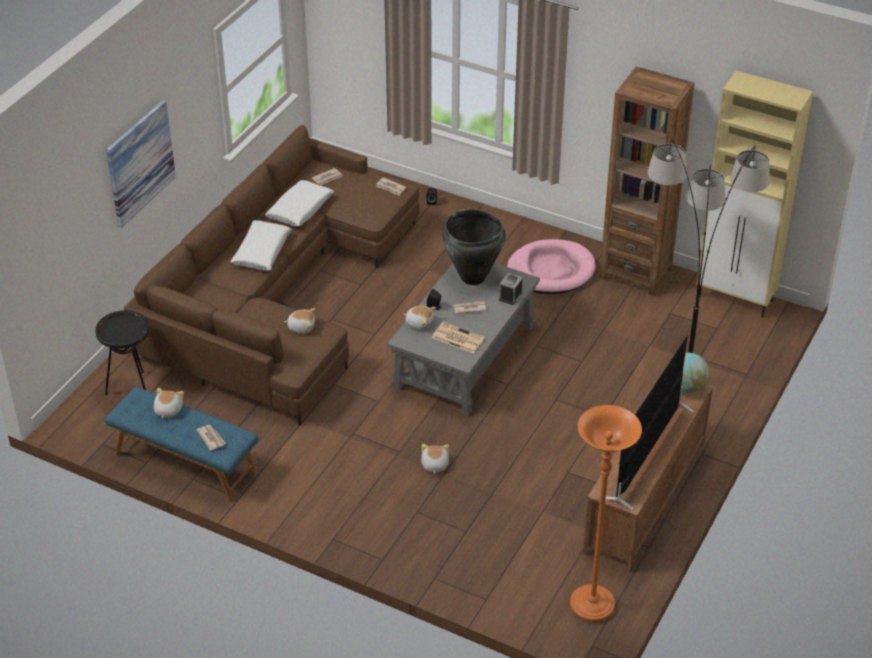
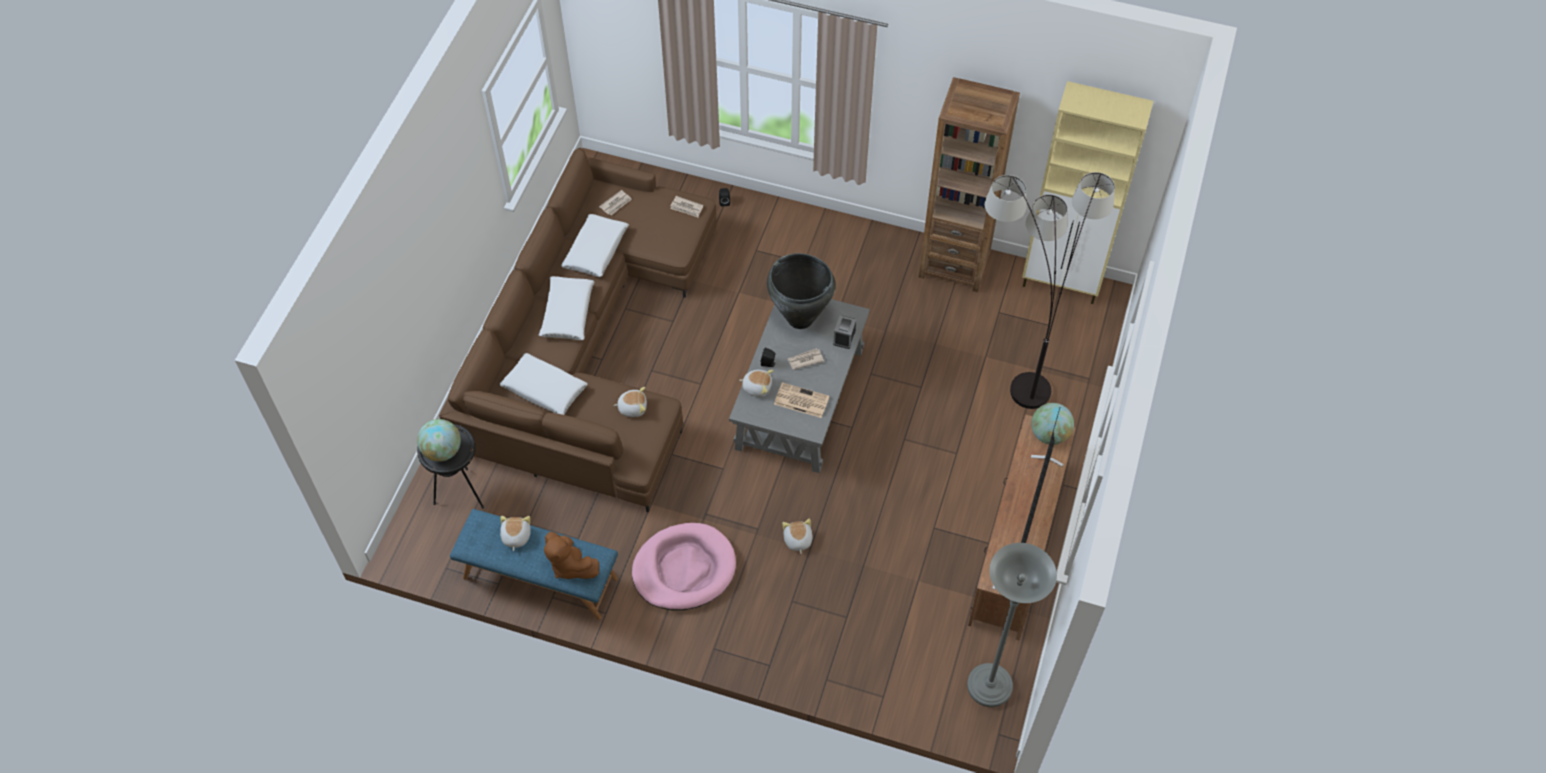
camera: 10 degrees left, 15 degrees up
(118, 330) = (442, 451): none -> globe
(140, 163) = (431, 263): picture -> none
(211, 438) = (570, 565): newspaper -> brown plush toy
(225, 305) = (544, 389): none -> white pillow
(550, 270) = (866, 275): pink dog bed -> pink dog bed (684, 569)
(592, 606) = (989, 686): orange floor lamp -> grey floor lamp

